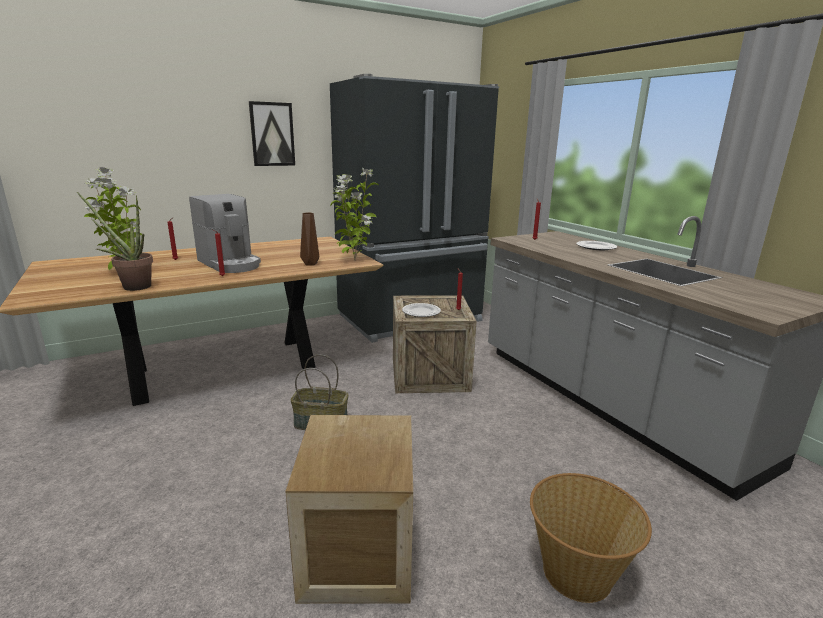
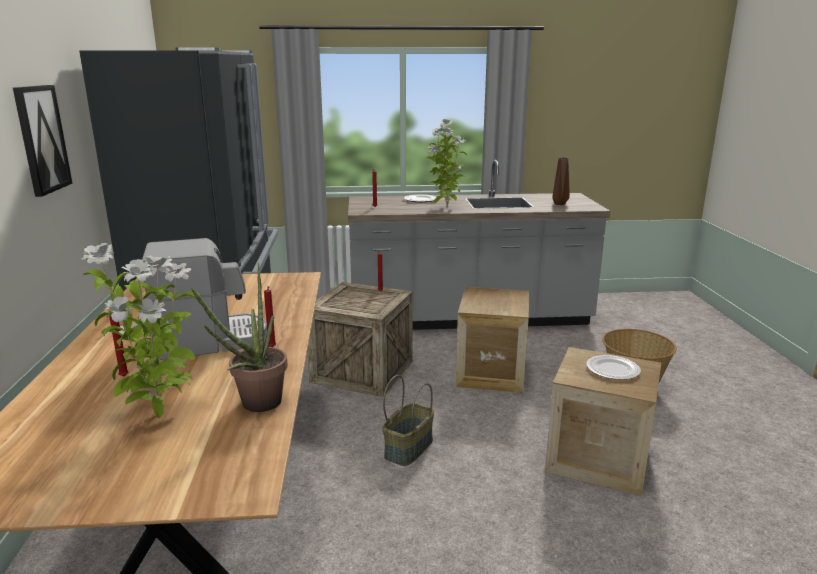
camera: 65 degrees left, 0 degrees up
(310, 264) = (275, 300): brown vase -> brown vase (559, 204)
(354, 260) = (287, 280): potted plant -> potted plant (445, 207)
(421, 311) = (368, 305): plate -> plate (612, 369)
(494, 440) = (491, 372): none -> crate

